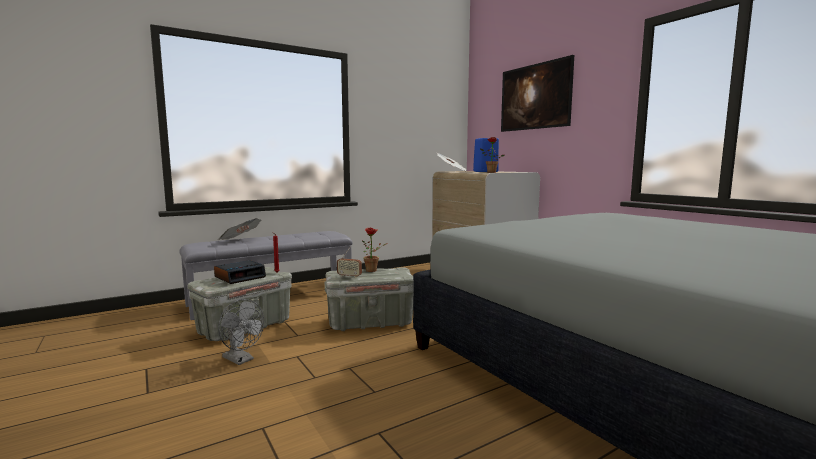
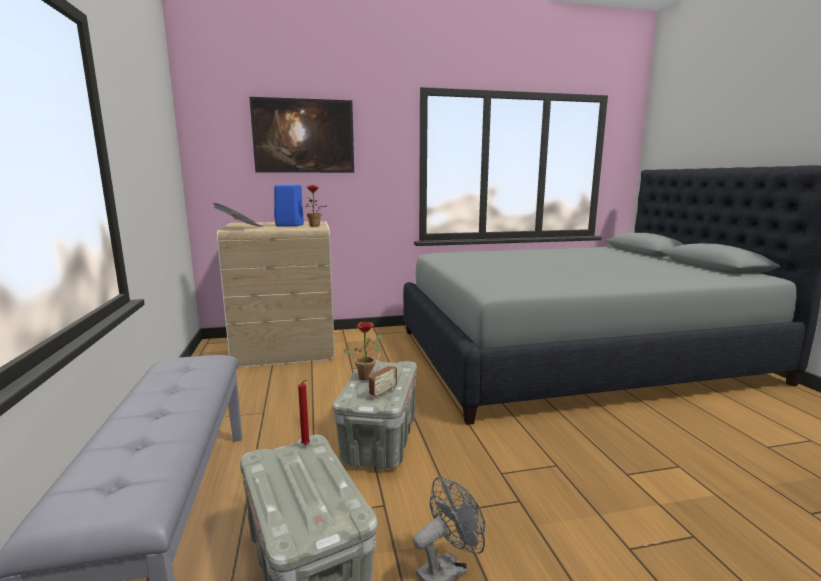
camera: 70 degrees left, 5 degrees up
(240, 240) = (130, 446): newspaper -> none
(240, 277) = (304, 483): alarm clock -> none

